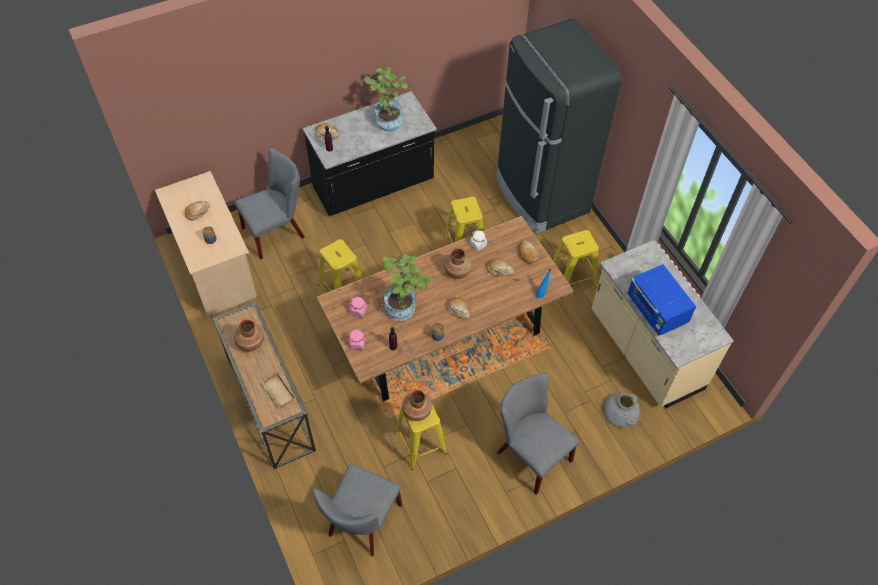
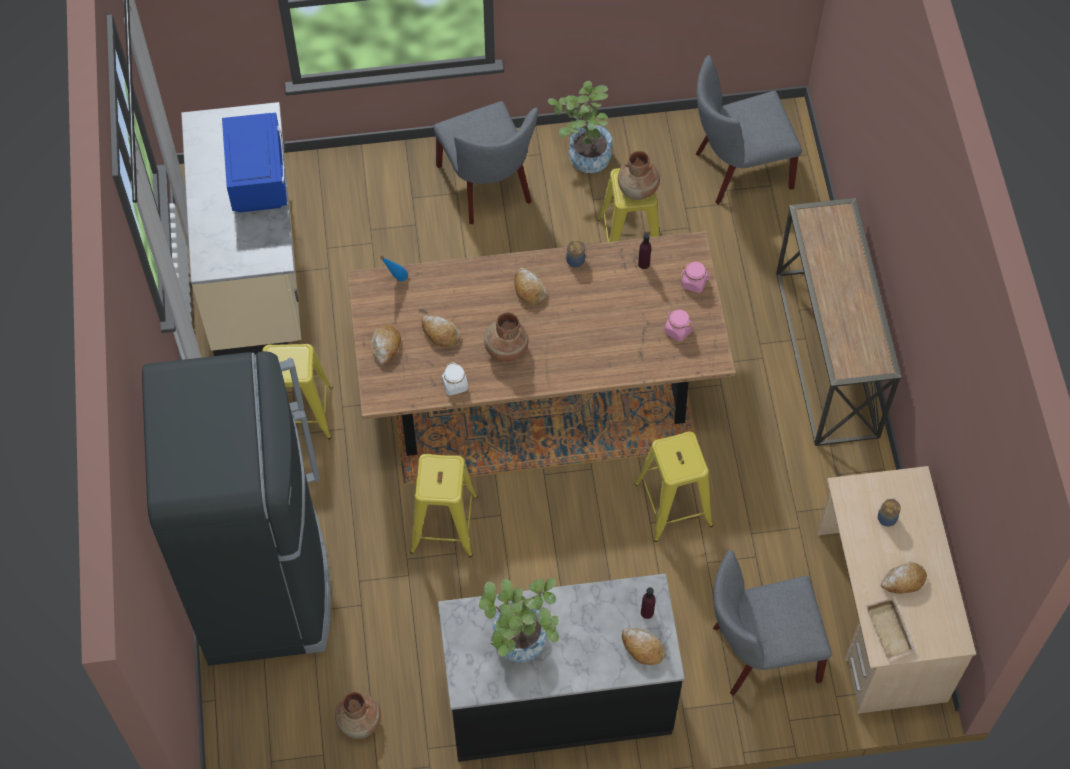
camera: 160 degrees left, 5 degrees up
(250, 343) = (849, 322): brown vase -> brown vase (360, 722)
(277, 392) = (823, 242): beige tray -> beige tray (891, 631)
(362, 524) = (737, 170): grey chair -> grey chair turned 150 degrees counterclockwise
(405, 307) = (607, 316): potted plant -> potted plant (583, 156)
(621, 411) = (337, 204): grey vase -> none

